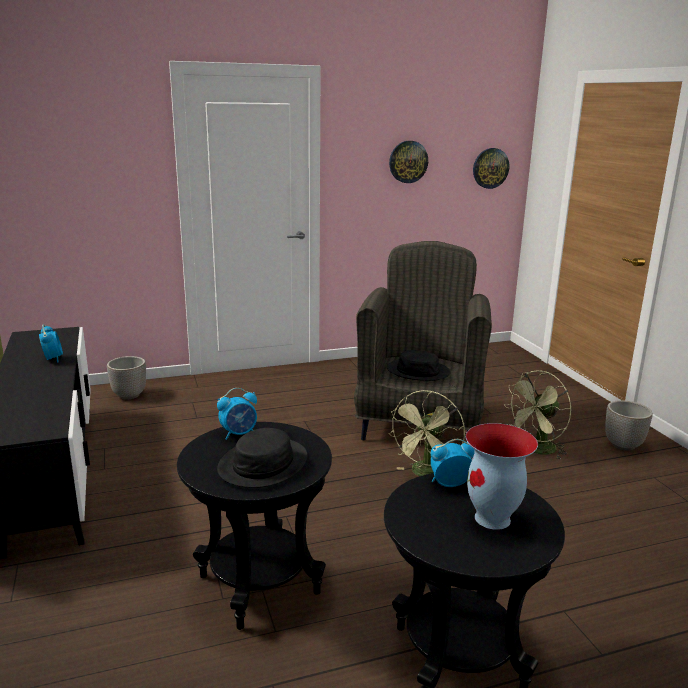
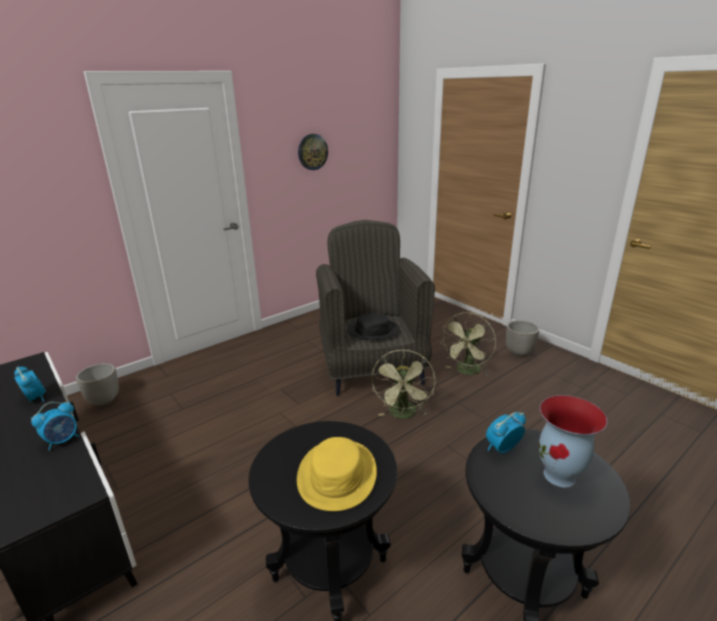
camera: 20 degrees left, 5 degrees up
(239, 434) = (291, 445): alarm clock -> alarm clock (63, 441)
(263, 464) = (337, 475): black hat -> yellow hat
(490, 168) = (372, 151): wall clock -> none

